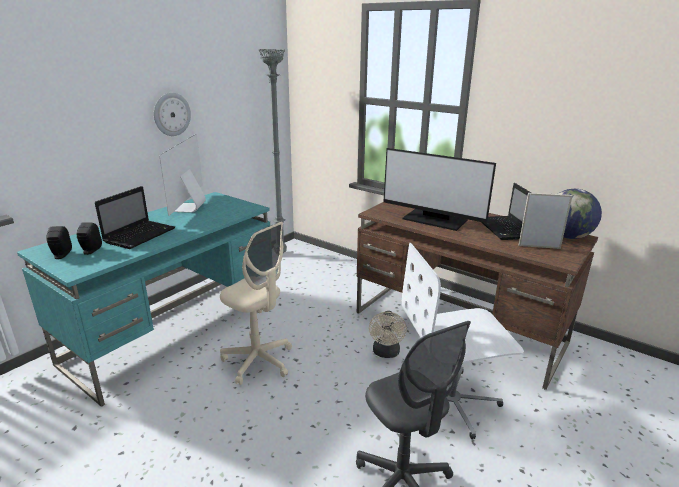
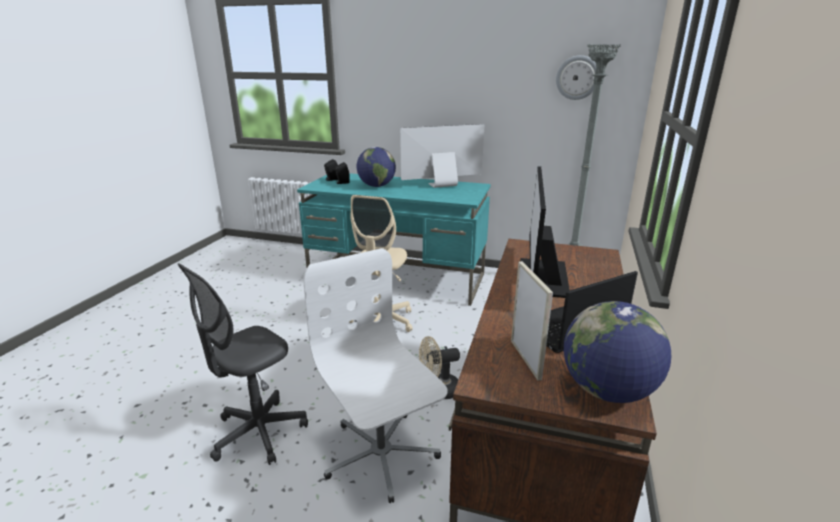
camera: 70 degrees right, 0 degrees up
(141, 235) = (376, 186): laptop -> globe
(171, 114) = (474, 103): wall clock -> wall clock (577, 77)

